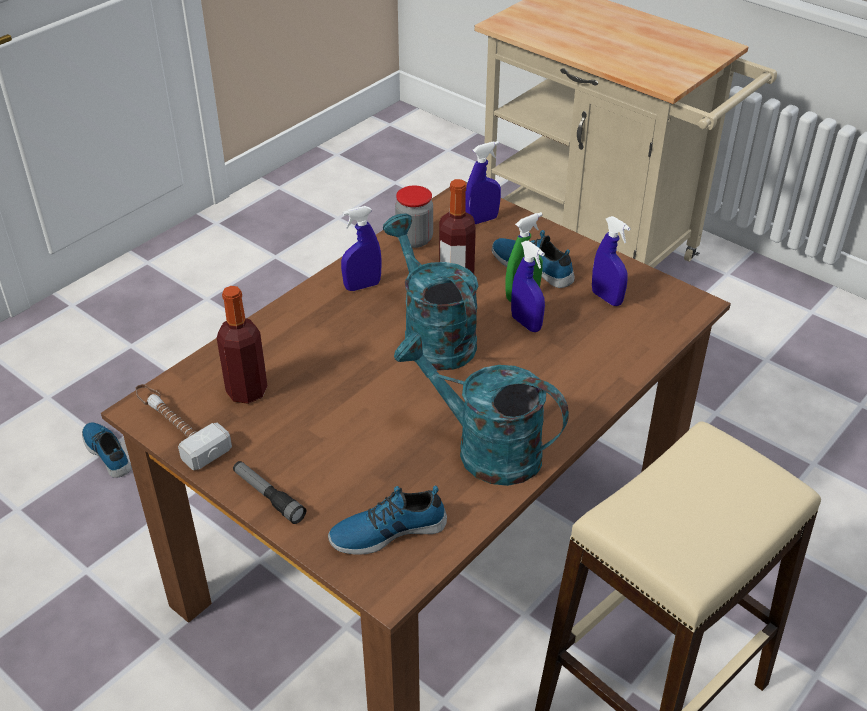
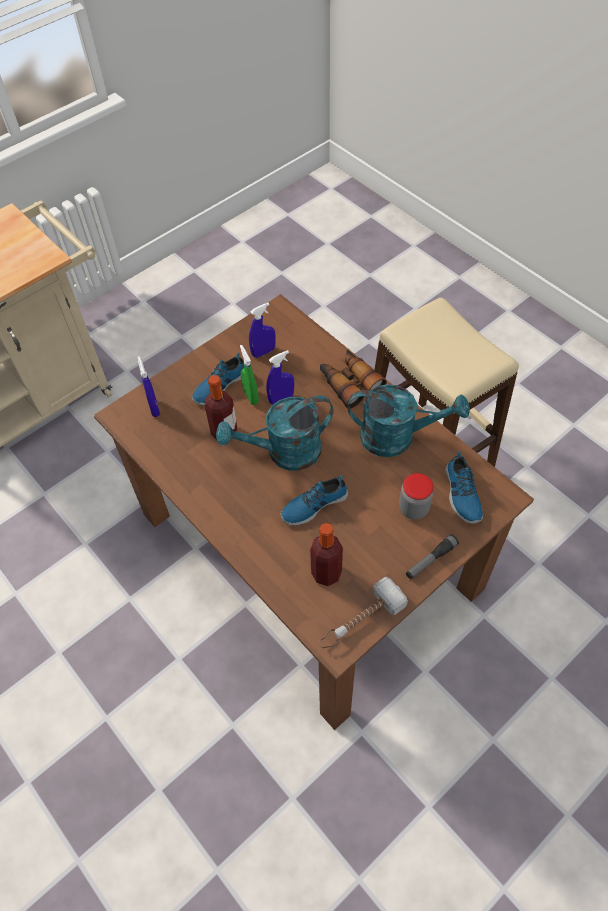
camera: 80 degrees left, 15 degrees up
(108, 452) = (165, 792): shoe -> shoe (313, 504)
(362, 286) = (218, 492): blue spray bottle -> none
(414, 239) = (167, 453): jar -> jar (413, 508)
(484, 449) = (397, 437): turquoise watering can -> turquoise watering can turned 120 degrees counterclockwise
(576, 389) = (349, 383): none -> binoculars

